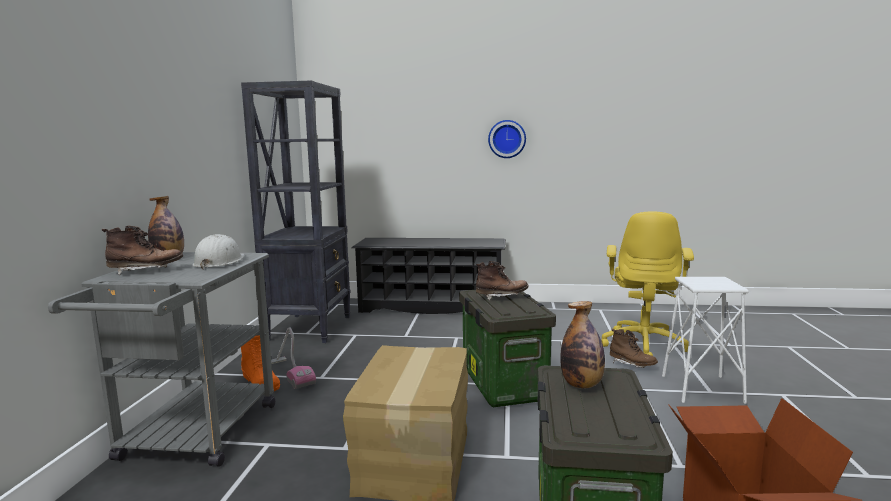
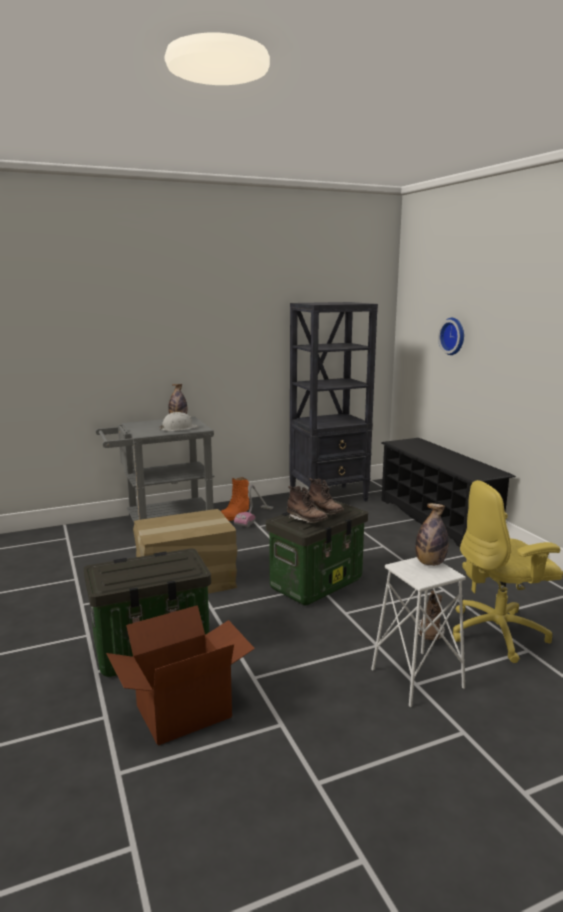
camera: 60 degrees right, 5 degrees up
(146, 271) = (148, 424): brown boot -> brown boot (306, 520)
(507, 139) = (530, 365): wall clock -> wall clock (454, 336)
(582, 385) = (165, 562): bottle -> bottle (430, 563)

